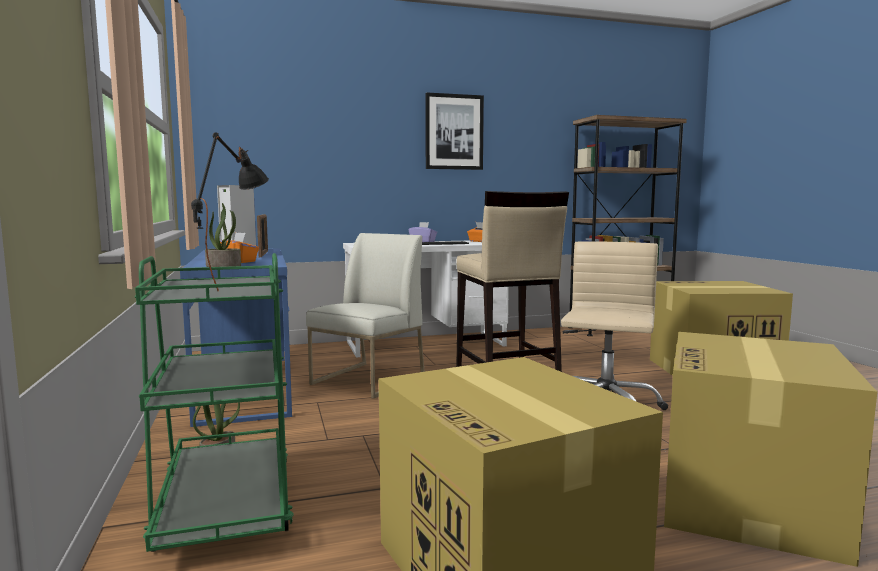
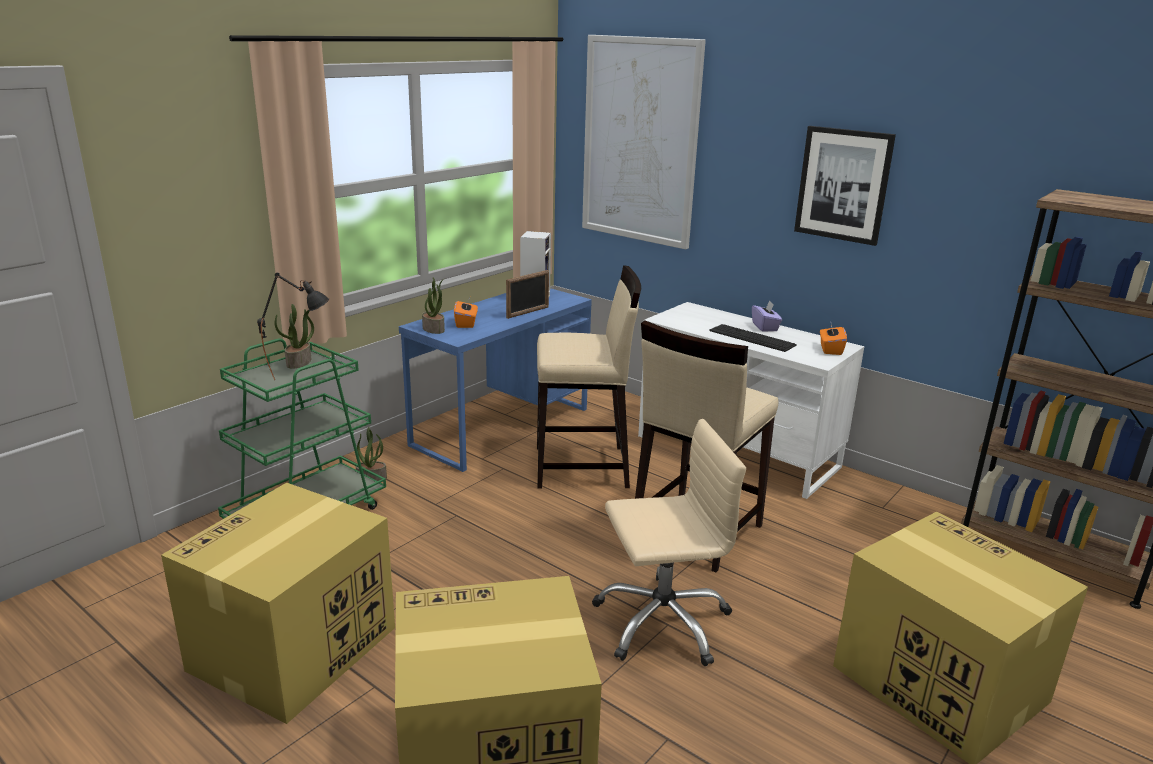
camera: 55 degrees right, 15 degrees up
(191, 284) = (299, 362): none -> potted plant
(277, 113) = (640, 141): none -> picture
(368, 380) = (582, 467): white chair -> beige stool

